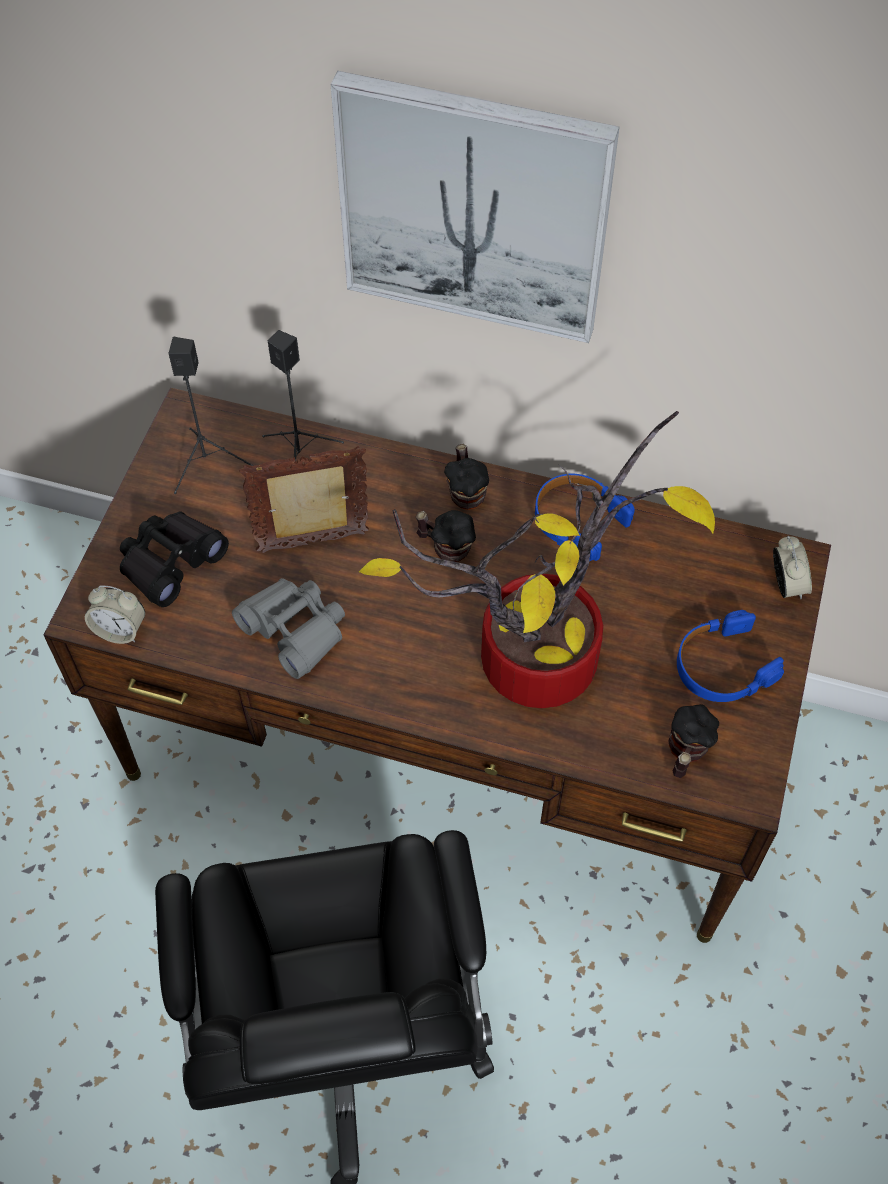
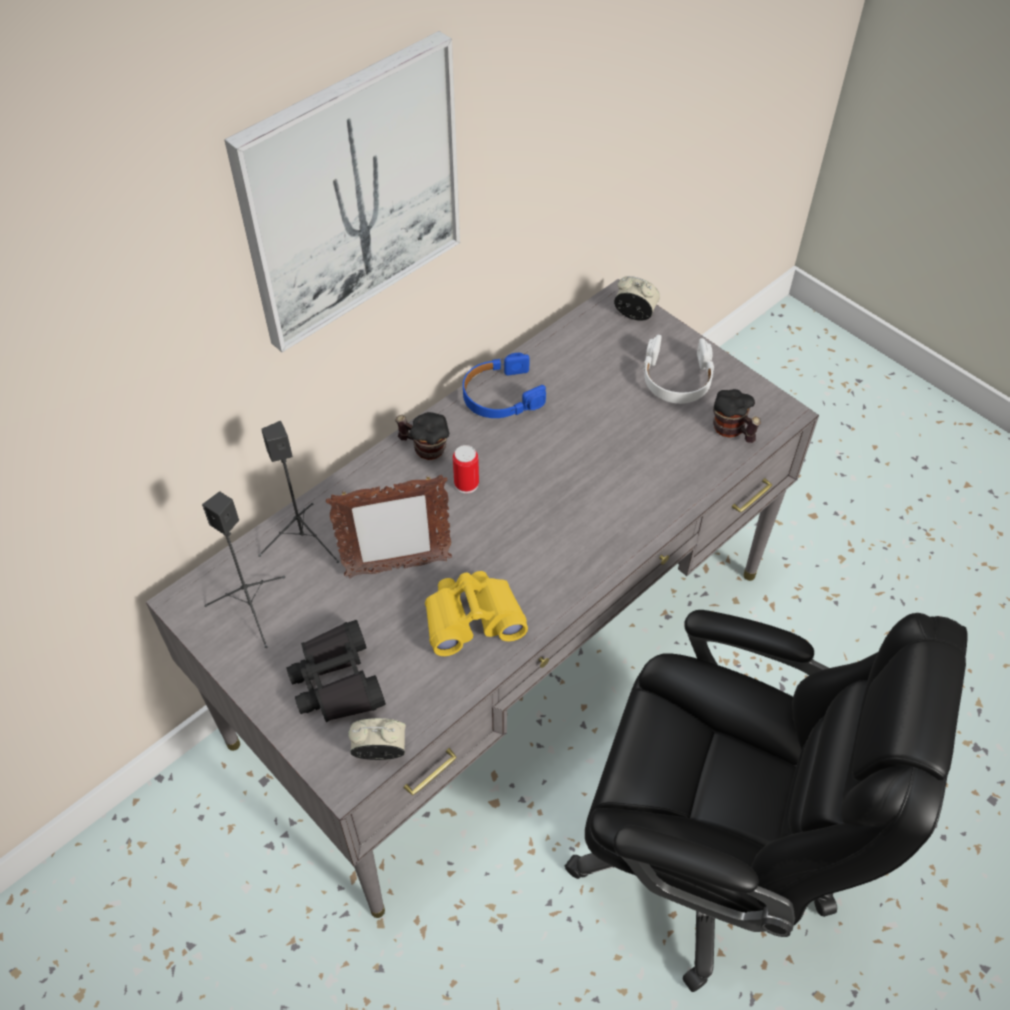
camera: 60 degrees left, 5 degrees down
(120, 630) = (380, 751): alarm clock -> alarm clock turned 135 degrees counterclockwise
(295, 630) = (472, 619): grey binoculars -> yellow binoculars
(314, 543) = (397, 568): picture frame -> picture frame turned 120 degrees counterclockwise
(445, 742) = (503, 656): brown desk -> grey desk
(446, 548) = (466, 484): mug -> can
(542, 650) = (598, 469): potted plant -> none
(722, 666) = (676, 378): blue headphones -> white headphones

